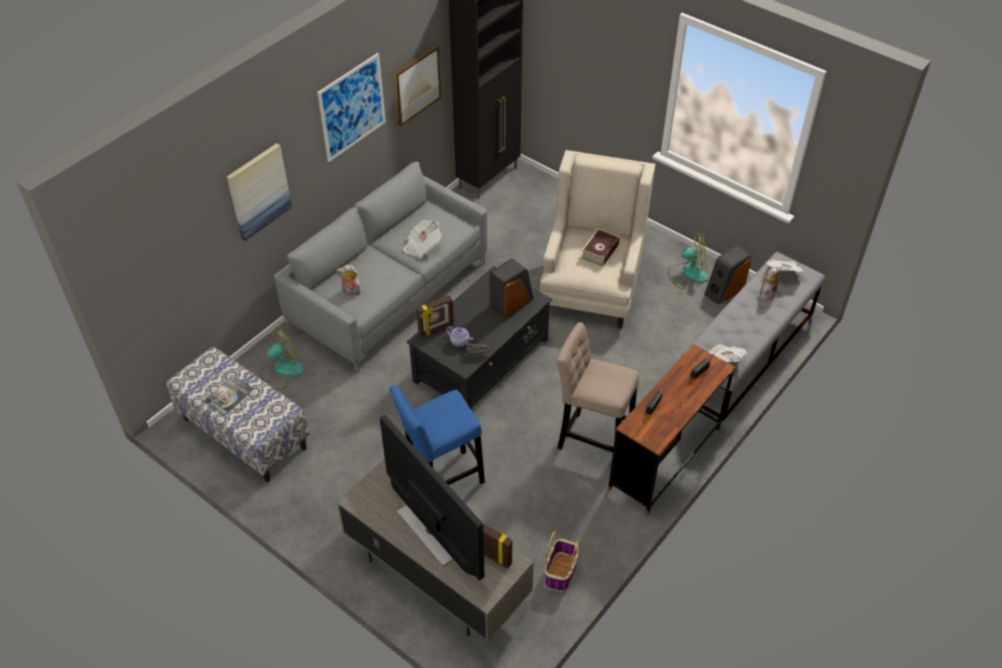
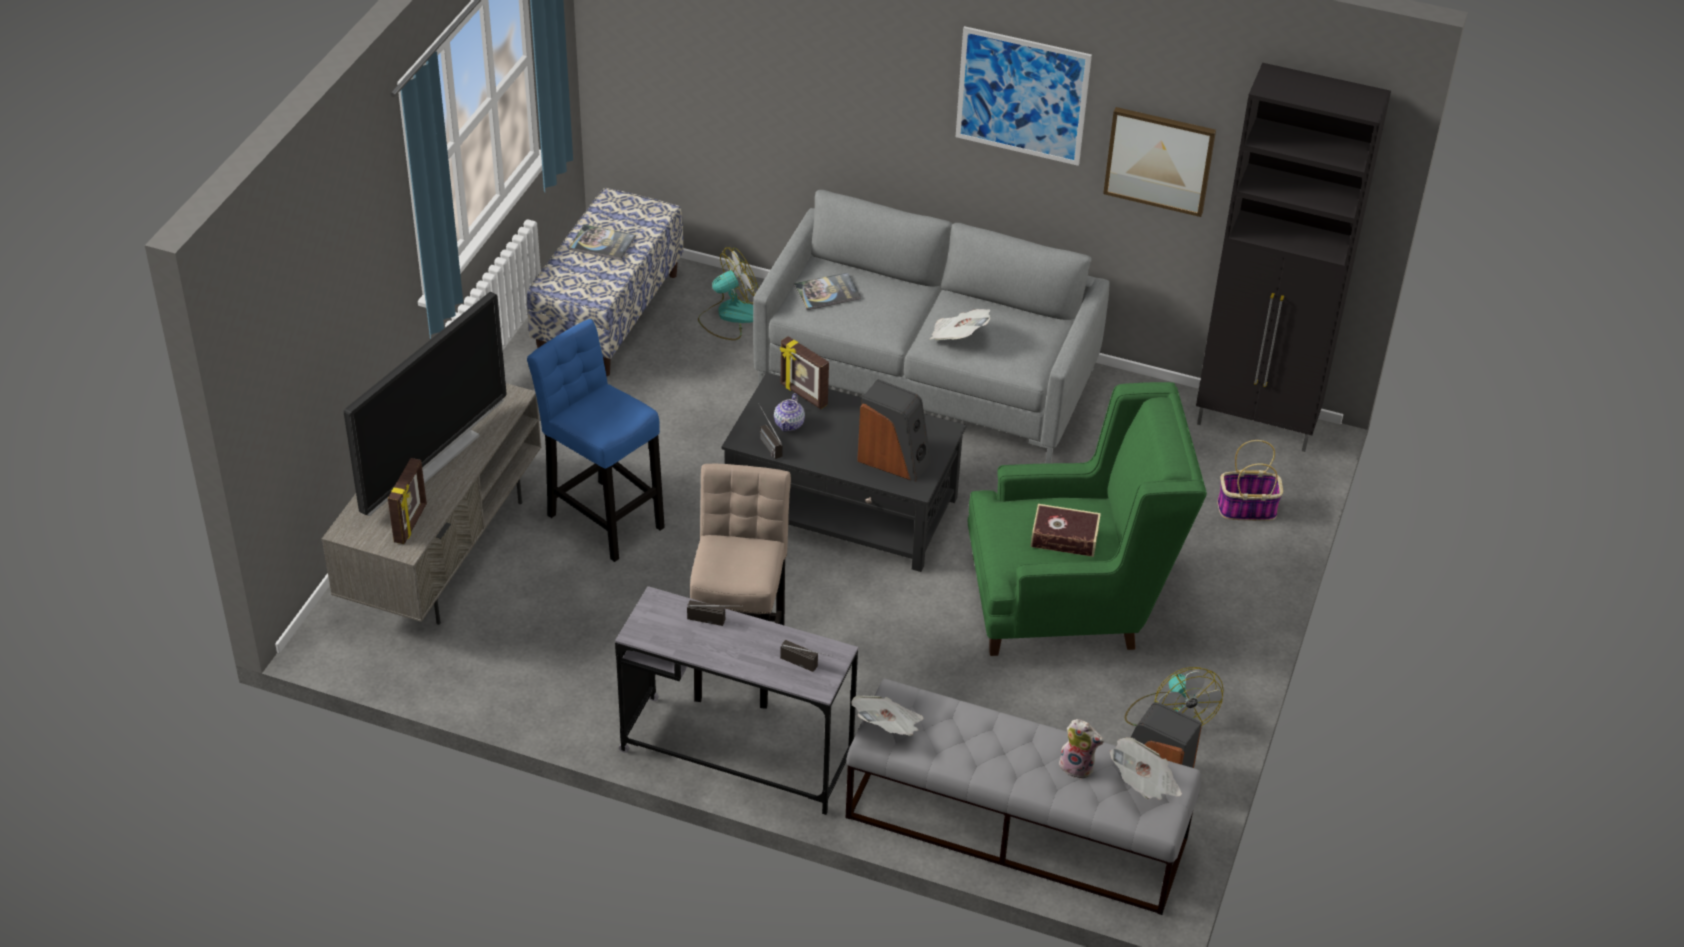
camera: 70 degrees right, 5 degrees down
(258, 191) = (829, 80): picture -> none
(281, 370) = (729, 316): fan -> fan turned 75 degrees counterclockwise
(351, 292) = (827, 292): plush toy -> book
(560, 572) = (488, 673): basket -> basket (1246, 509)
(591, 285) = (1070, 601): beige armchair -> green armchair
(665, 458) = (736, 755): brown desk -> grey desk

